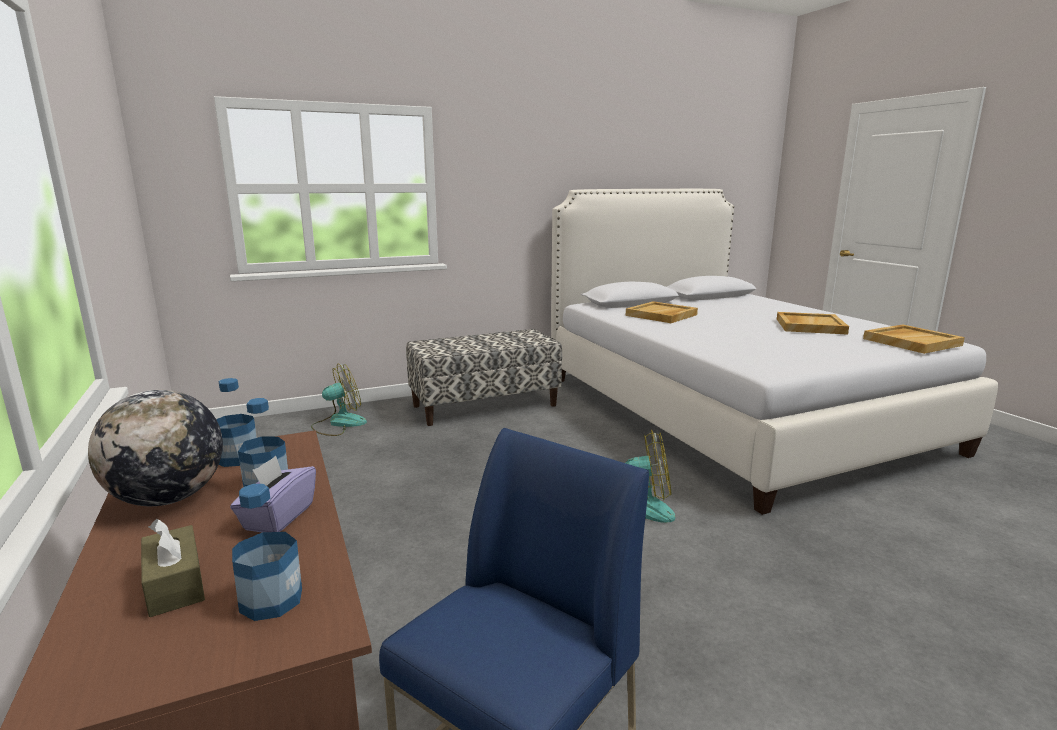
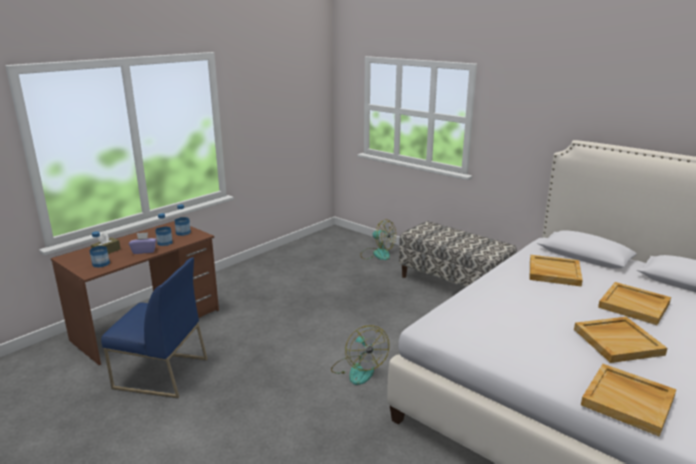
camera: 65 degrees right, 5 degrees up
(168, 498) = (151, 235): globe -> none
(743, 311) = (634, 305): none -> beige tray

